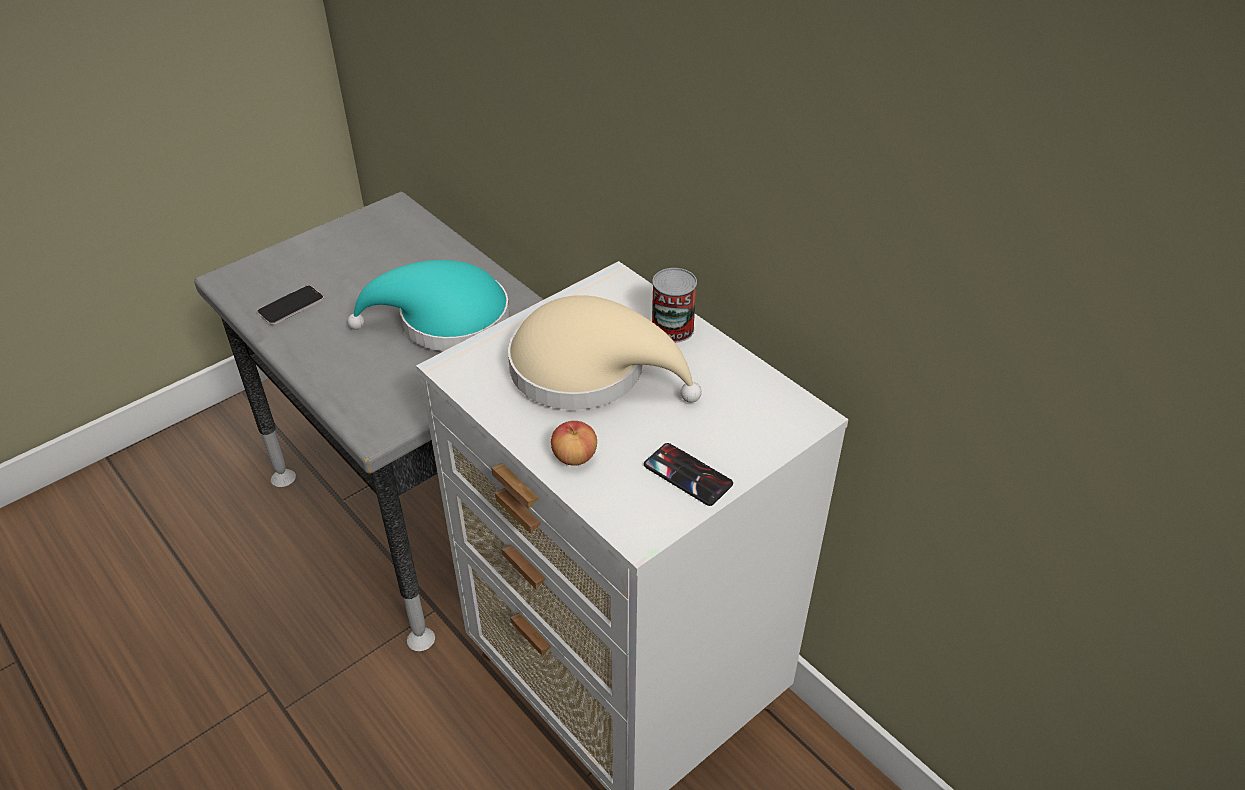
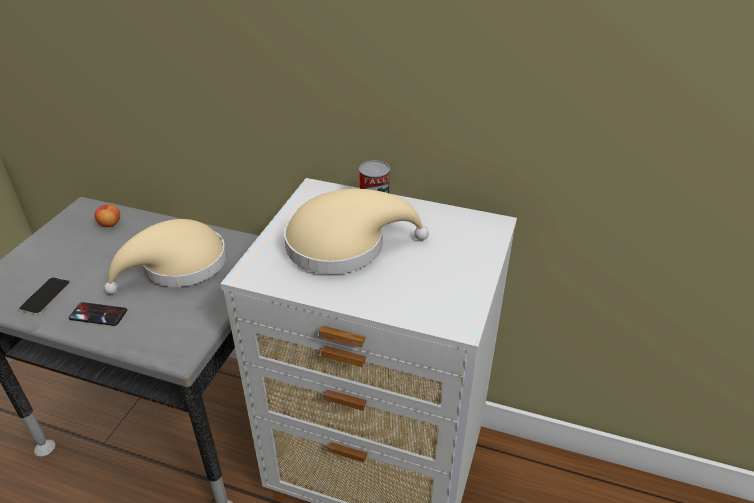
camera: 30 degrees left, 5 degrees down
(445, 321) = (178, 266): turquoise hat -> beige hat
(574, 457) = (380, 297): apple -> apple (110, 224)
(688, 474) = (458, 280): phone -> phone (98, 314)

